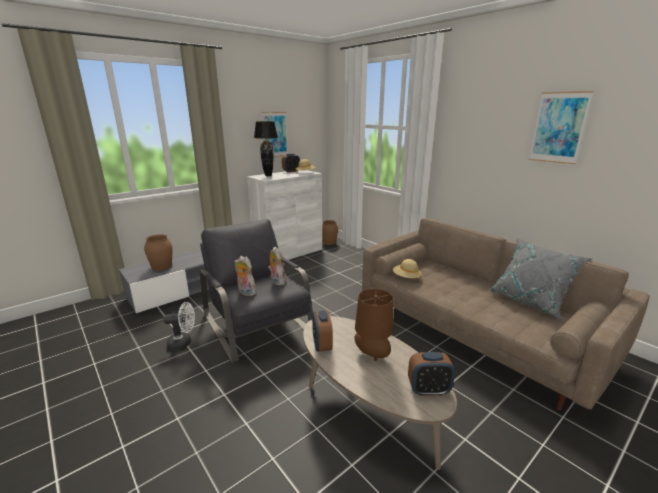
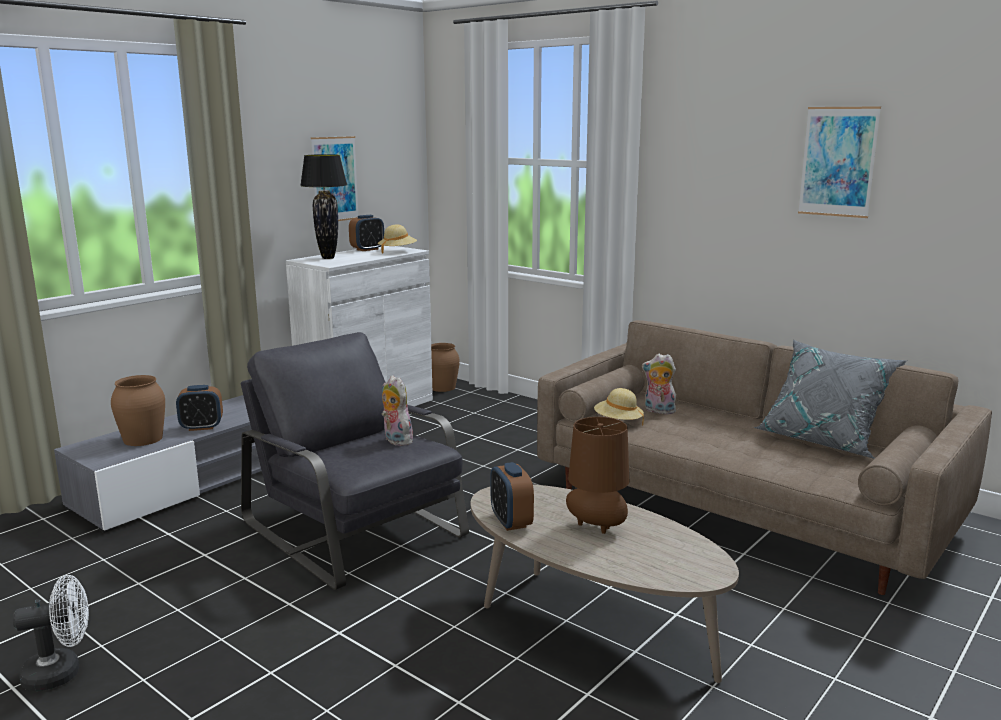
camera: 10 degrees left, 5 degrees down
(183, 342) = (225, 568): white fan -> white fan (61, 672)
(245, 292) = (348, 460): plush toy -> plush toy (658, 411)
(428, 390) = (694, 559): alarm clock -> alarm clock (201, 427)

